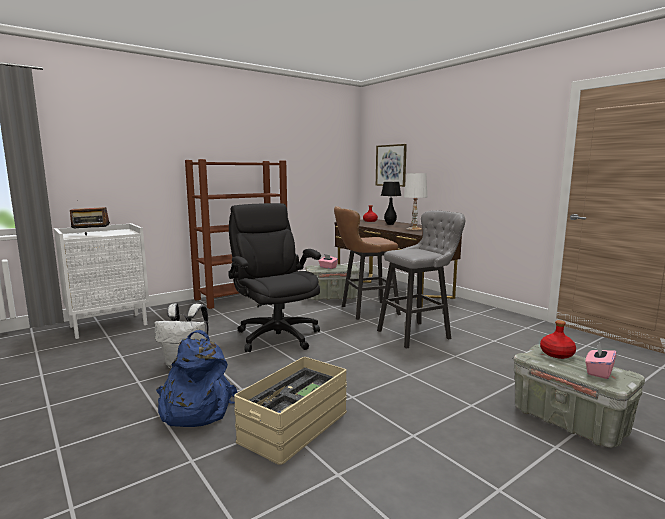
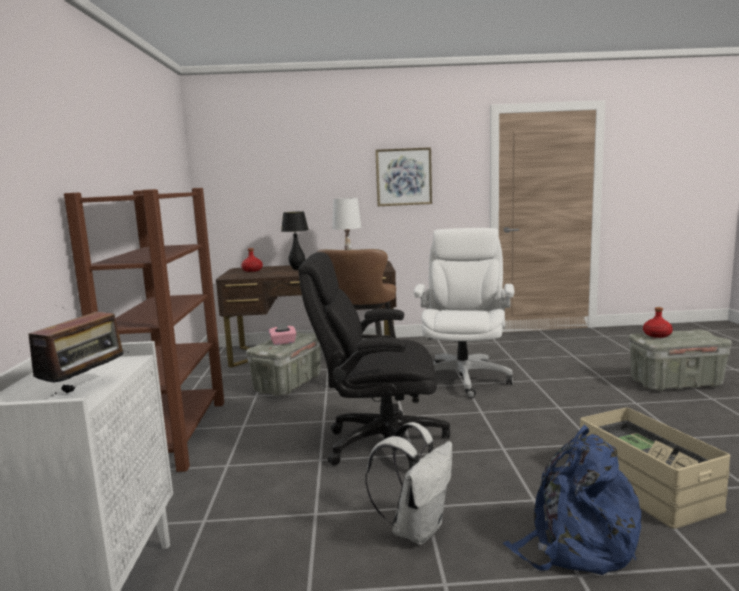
camera: 55 degrees left, 0 degrees up
(391, 165) = (258, 191): picture -> picture (403, 177)
(420, 333) = (464, 377): grey stool -> white office chair
(599, 371) = (695, 335): pink tissue box -> none

